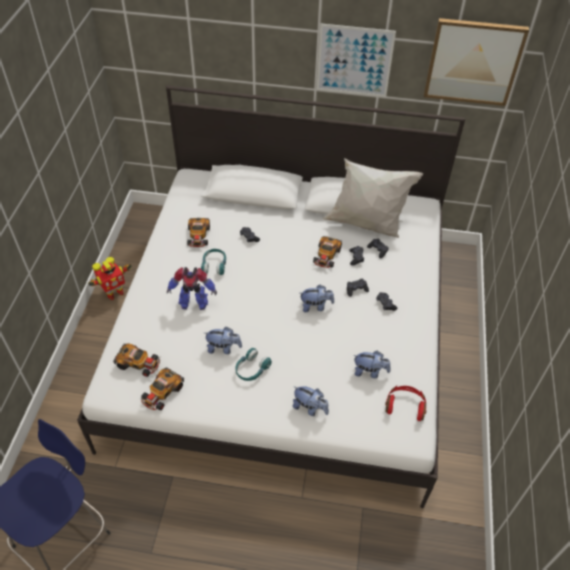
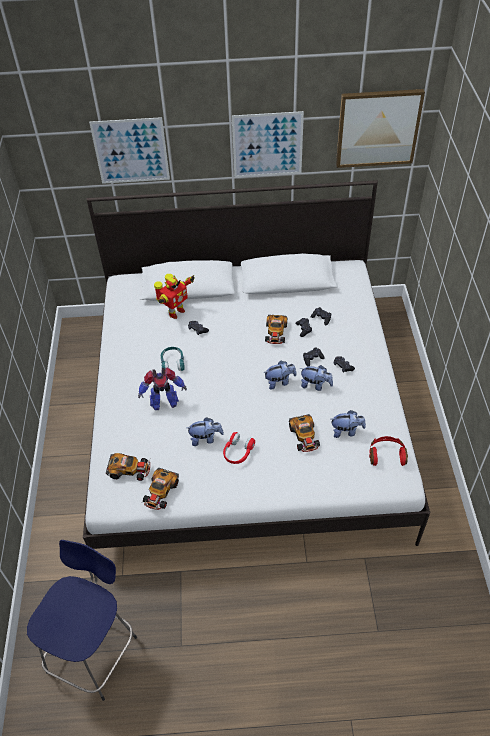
camera: 10 degrees left, 0 degrees up
(114, 293) = (70, 411): toy robot -> toy robot (175, 312)
(198, 236) = (148, 338): toy car -> toy car (304, 437)
(215, 44) = (131, 151): none -> picture
(251, 369) = (238, 452): turquoise headphones -> red headphones
(310, 408) = (302, 476): plush toy -> plush toy (315, 385)
(367, 224) = (304, 296): white pillow -> none

